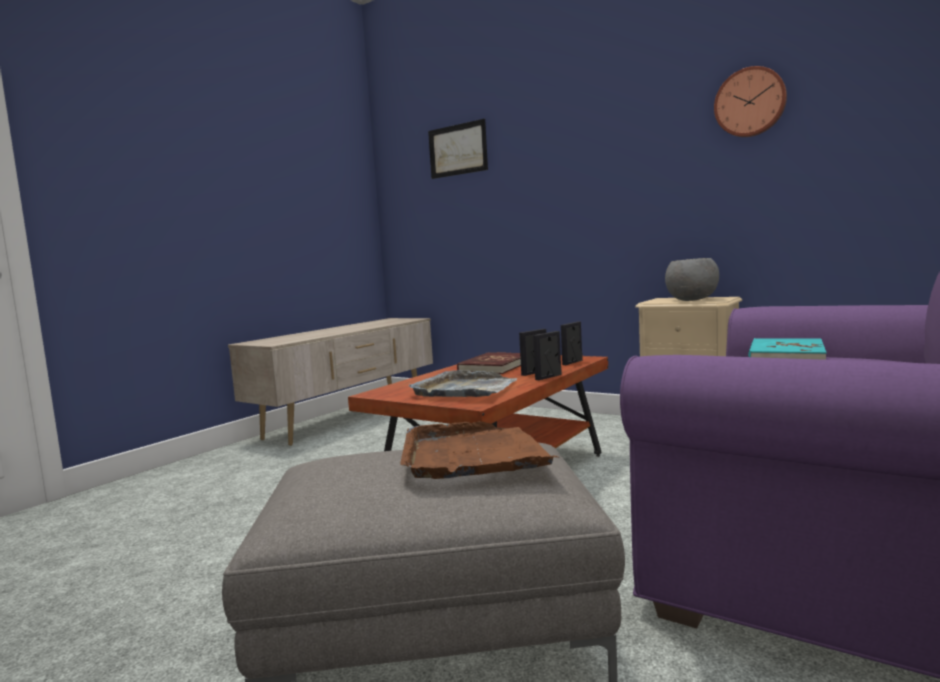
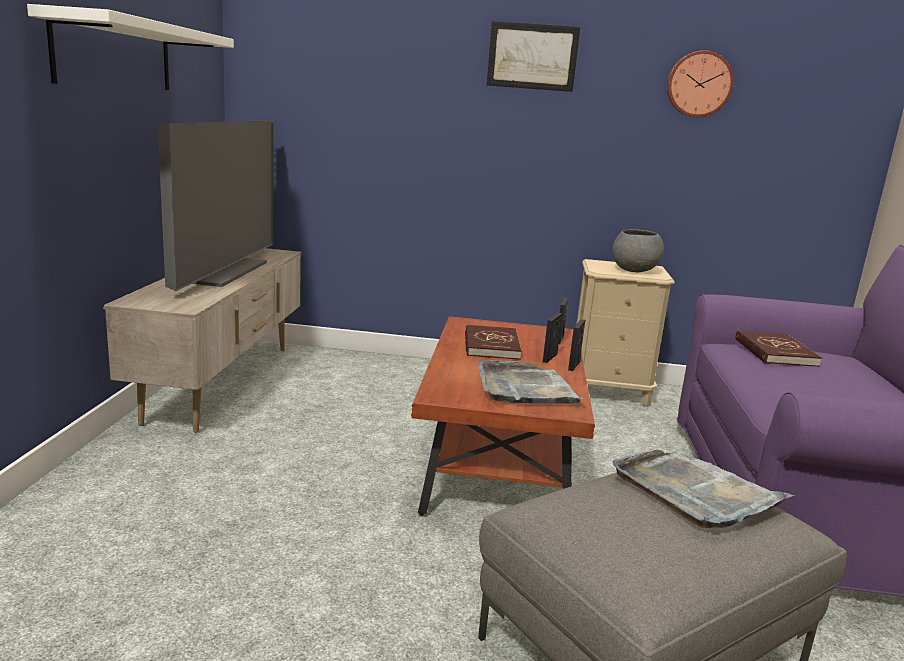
camera: 30 degrees left, 10 degrees up
(248, 174) = (115, 54): none -> white shelf
(344, 328) = (220, 271): none -> television
(457, 150) = (361, 50): picture -> picture (532, 56)
(473, 455) = (695, 492): brown tray -> grey tray
(785, 356) = (774, 352): turquoise book -> red book

